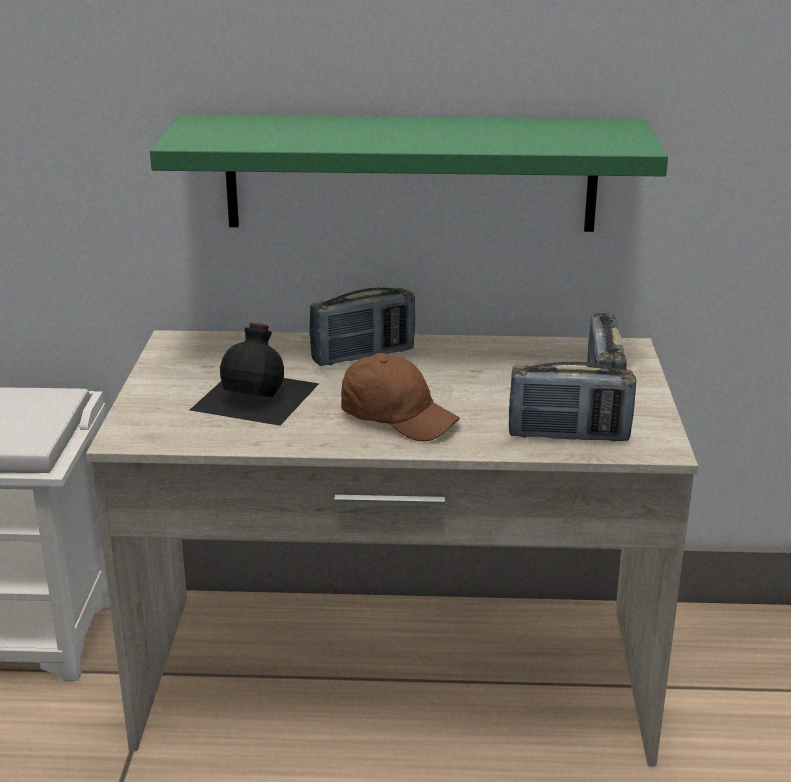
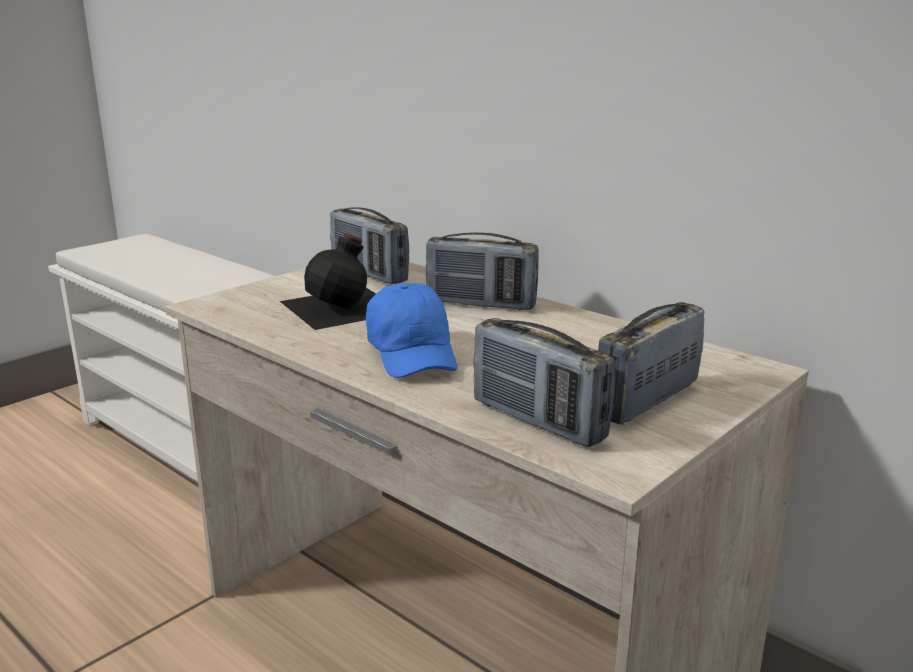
camera: 40 degrees right, 5 degrees down
(210, 355) = (369, 273): none -> radio
(397, 418) = (412, 354): brown cap -> blue cap
(410, 173) = (571, 125): green shelf -> none

